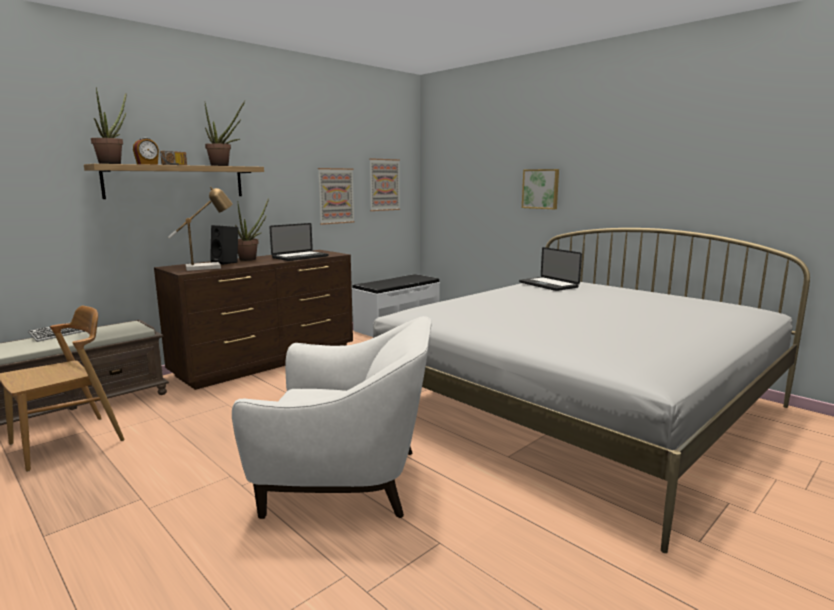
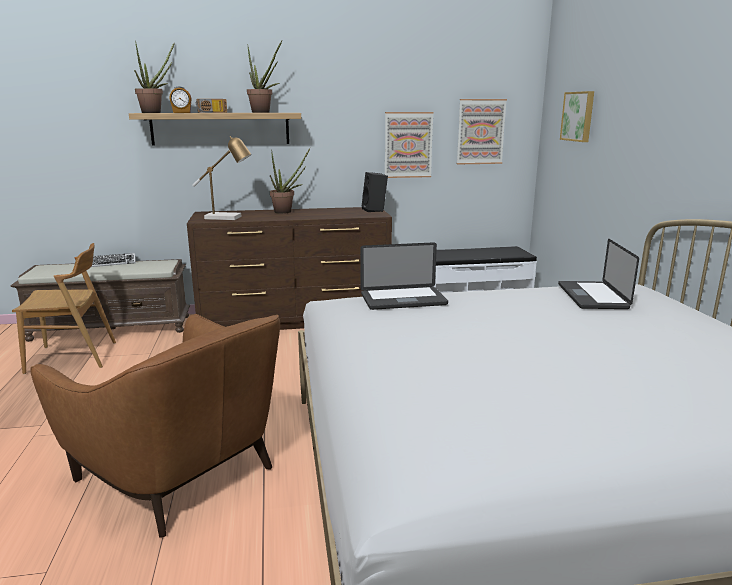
camera: 35 degrees right, 5 degrees up
(226, 262) = (257, 213): black speaker -> black speaker (375, 210)
(300, 257) = (334, 214): laptop -> laptop (403, 299)
(346, 480) = (179, 473): white armchair -> brown armchair
(541, 189) = (657, 147): picture -> picture (578, 116)

